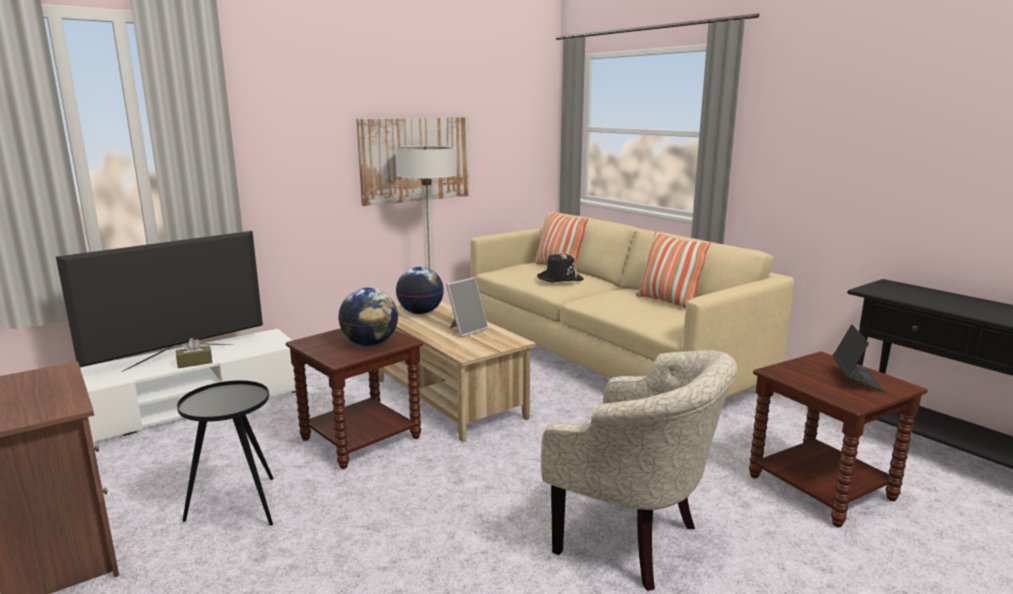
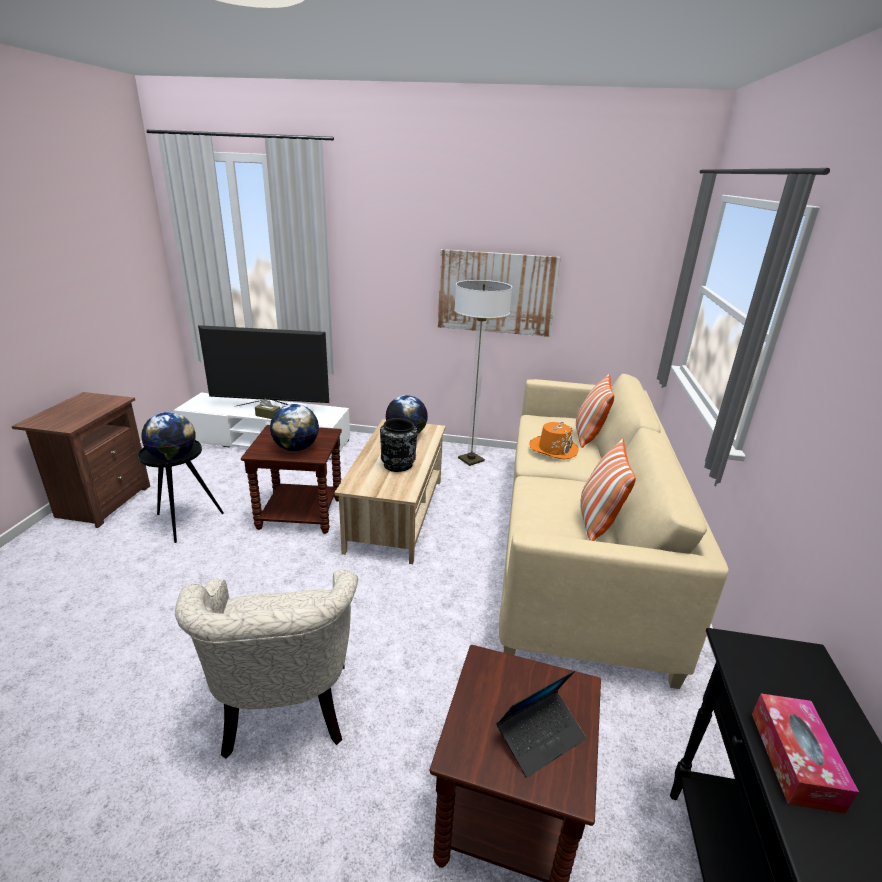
camera: 45 degrees right, 10 degrees up
(241, 402) = (173, 457): none -> globe
(466, 330) = (398, 465): picture frame -> black vase
(560, 278) = (553, 449): black hat -> orange hat
(956, 306) = (794, 759): none -> tissue box

